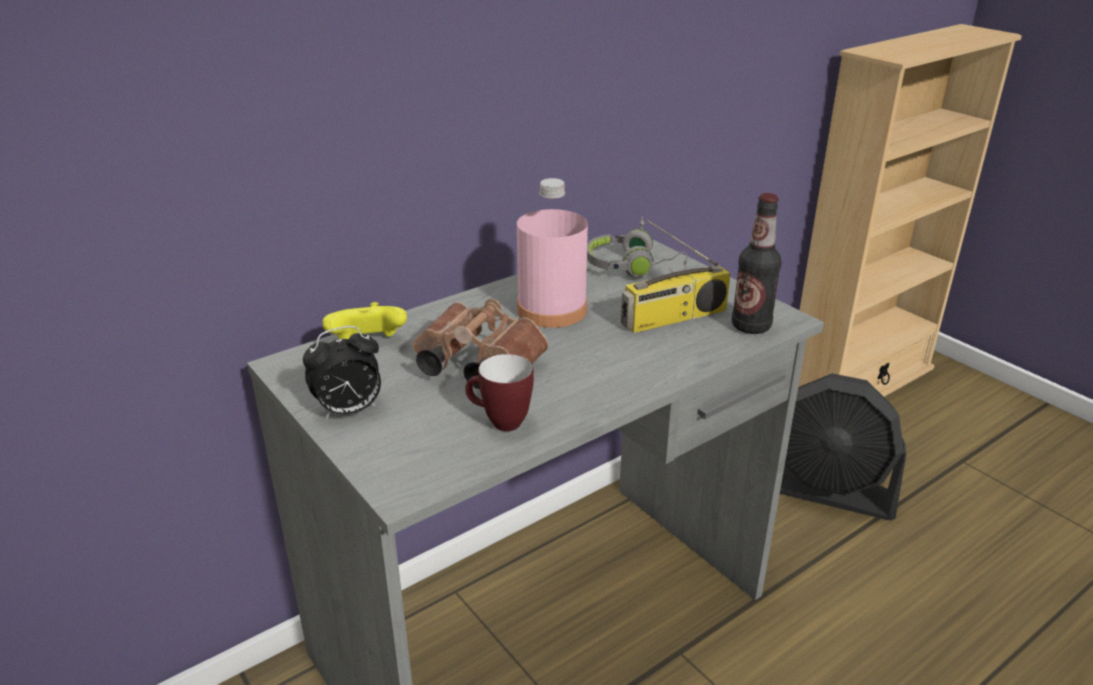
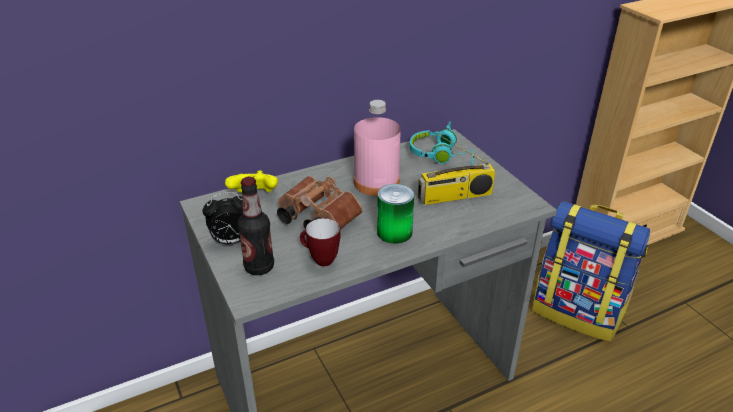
camera: 10 degrees right, 5 degrees up
(602, 373) = (394, 232): none -> can
(634, 268) = (441, 156): grey headphones -> turquoise headphones
(751, 326) = (504, 208): bottle -> bottle (259, 267)
(826, 491) = (578, 312): black fan -> backpack

